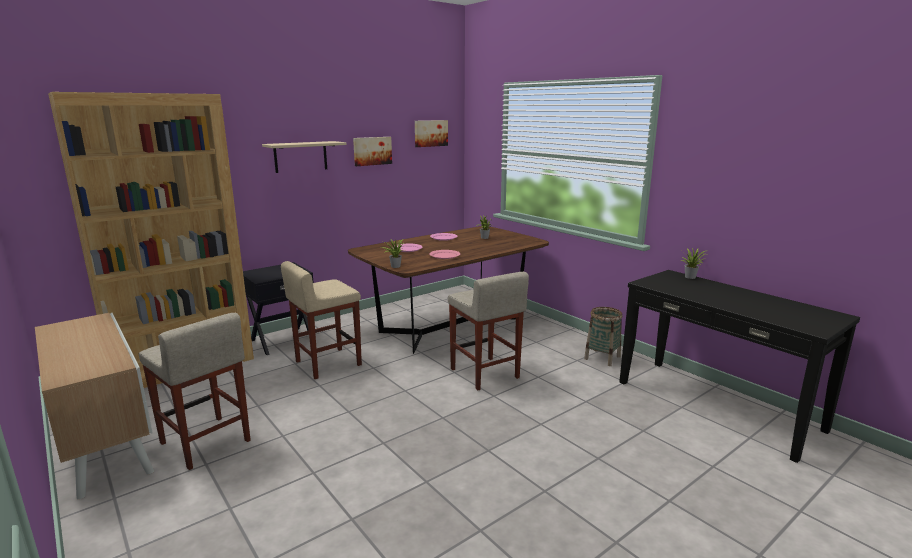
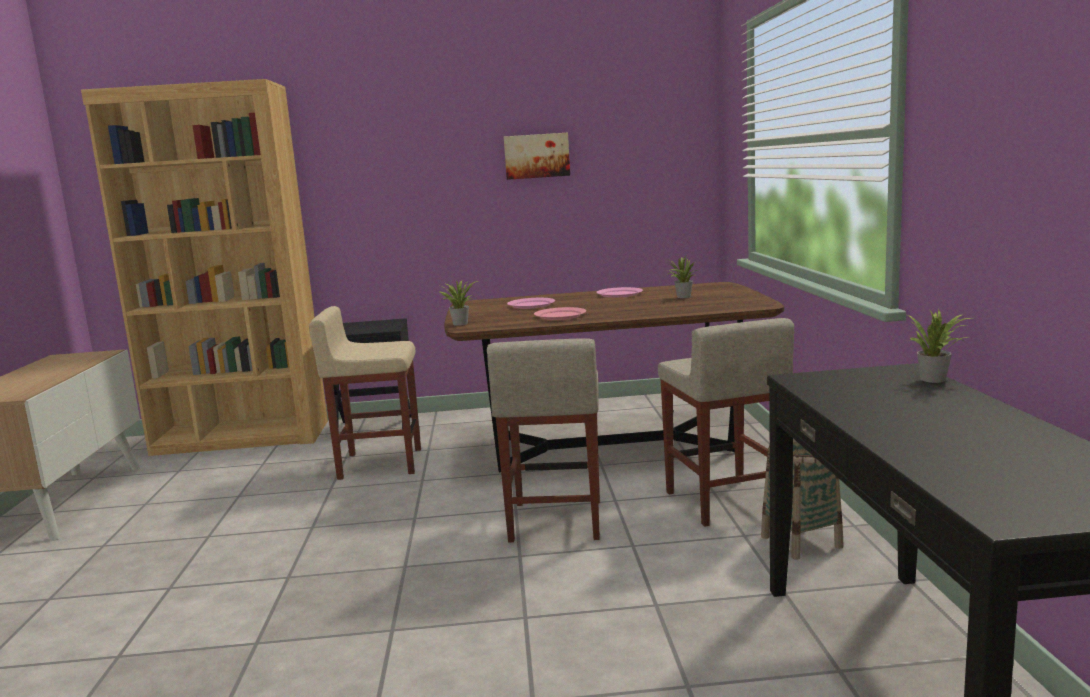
camera: 35 degrees right, 5 degrees down
(206, 442) = (137, 523): beige stool -> beige stool (724, 502)
(300, 156) = (420, 166): beige shelf -> none
(430, 133) = (647, 125): picture -> none

